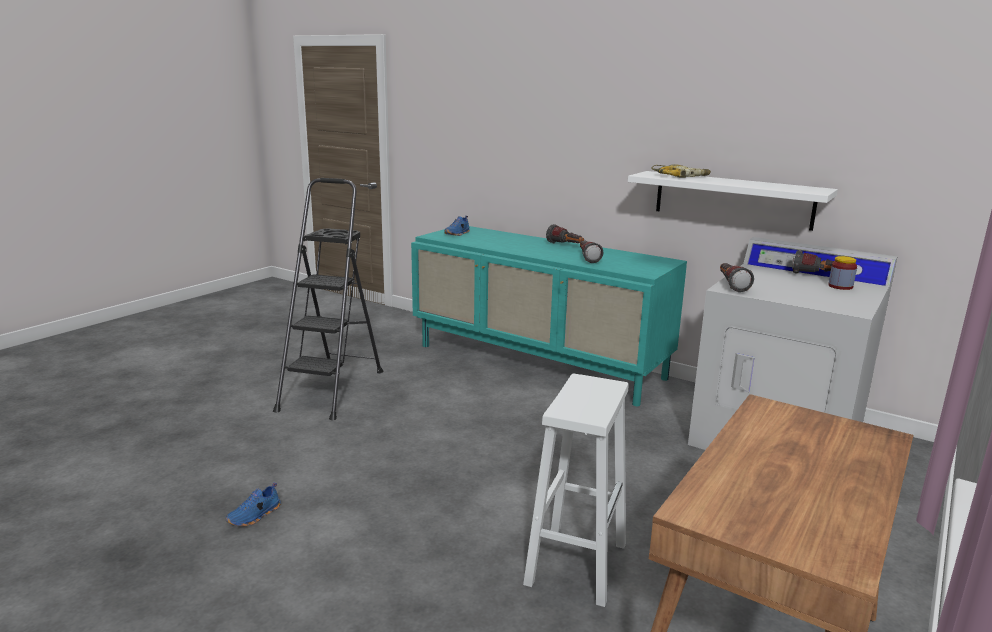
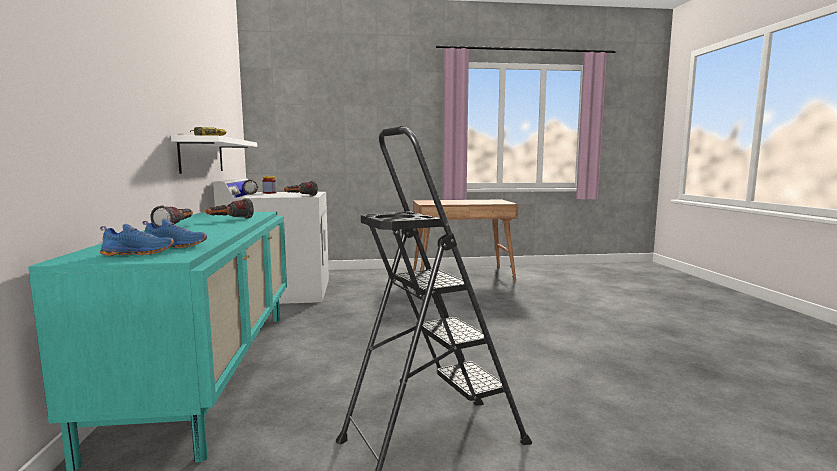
camera: 130 degrees left, 10 degrees down
(255, 516) = (605, 359): blue shoe -> blue shoe (176, 246)
(576, 562) = (466, 298): white stool -> none

